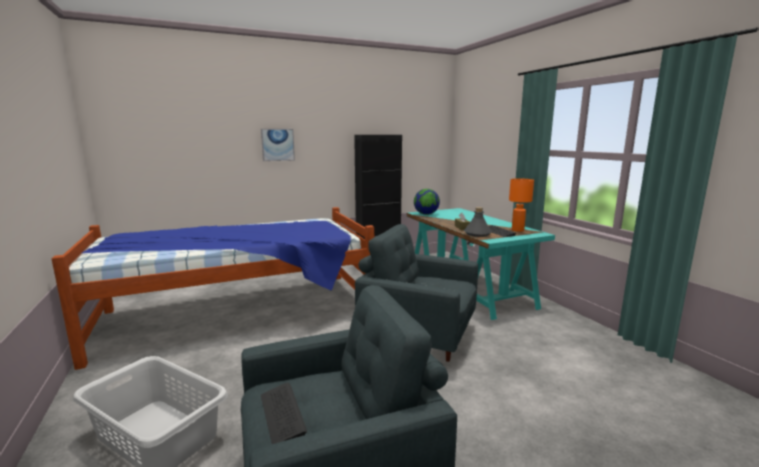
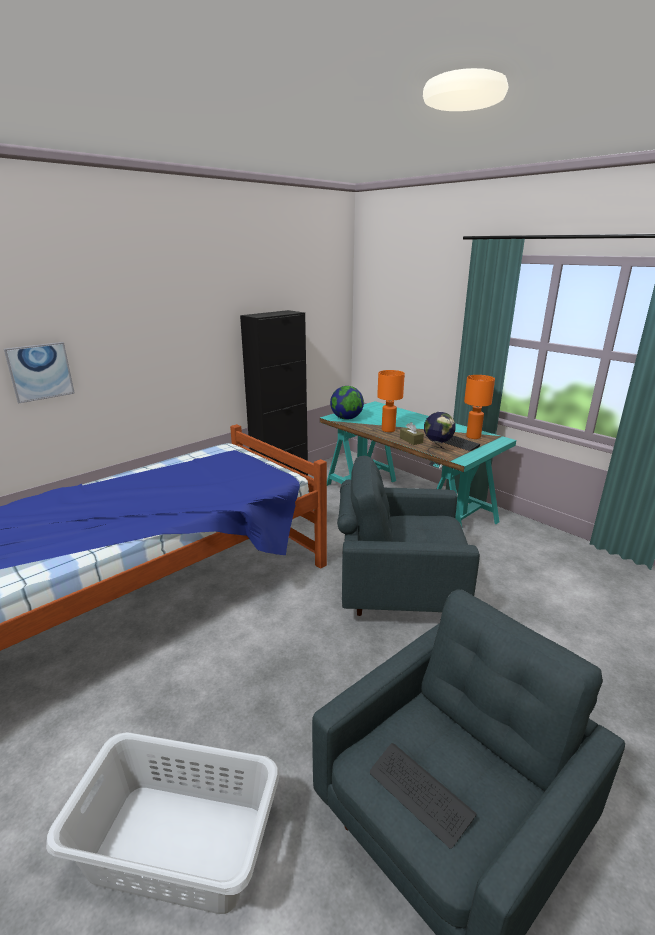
camera: 20 degrees left, 10 degrees up
(278, 144) = (136, 341): picture -> picture (40, 372)
(451, 222) = (388, 430): none -> orange table lamp
(477, 234) = (437, 449): grey bottle -> globe

